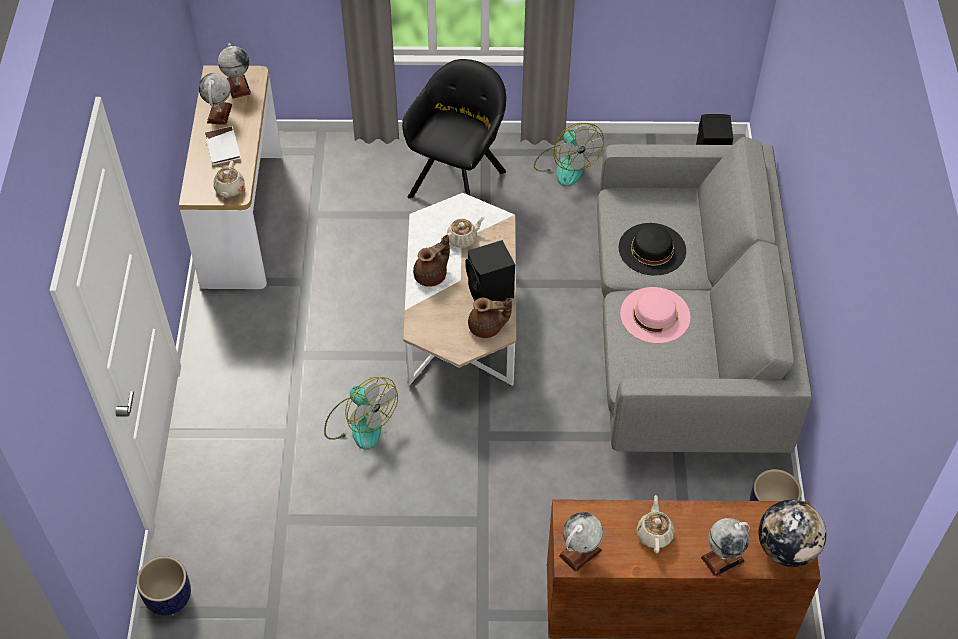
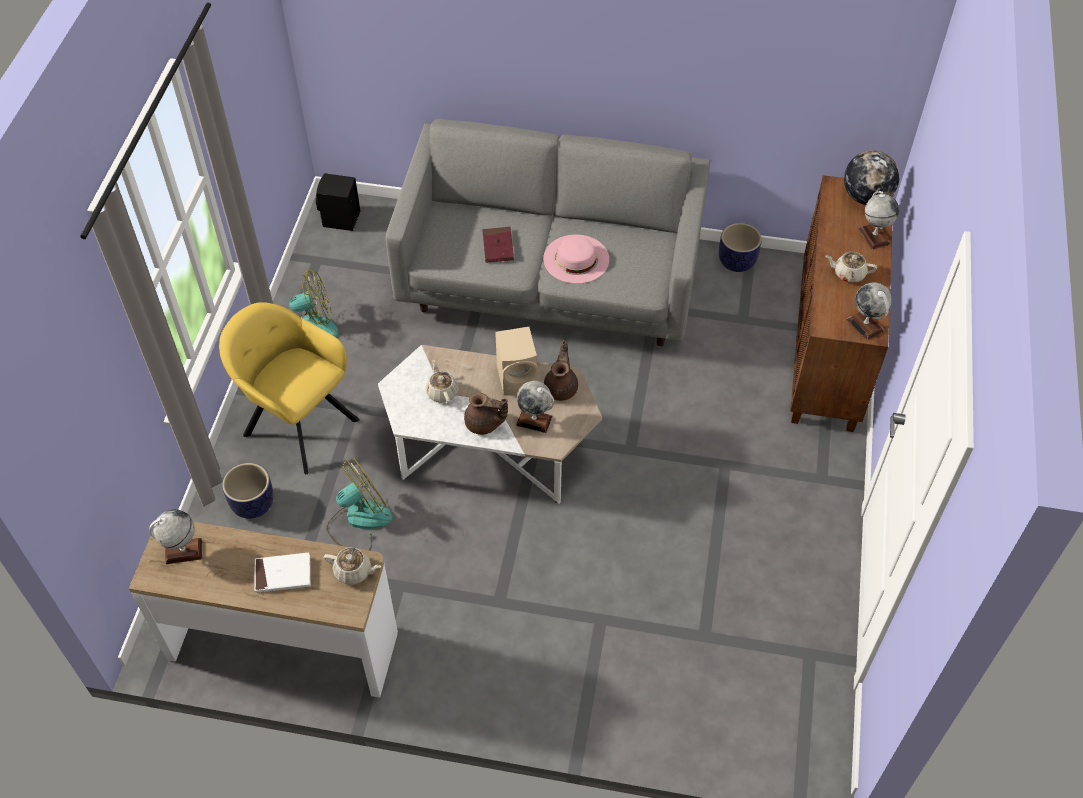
camera: 80 degrees left, 0 degrees up
(168, 597) = (786, 752): planter -> planter (252, 504)
(219, 113) = (223, 574): globe -> globe (534, 420)
(359, 422) = (597, 553): fan -> fan (359, 521)
(432, 275) = (484, 424): brown teapot -> brown teapot turned 135 degrees clockwise
(459, 180) = (297, 423): black armchair -> yellow armchair
(491, 292) = (518, 378): black speaker -> beige speaker
(652, 249) = (498, 246): black hat -> red book

